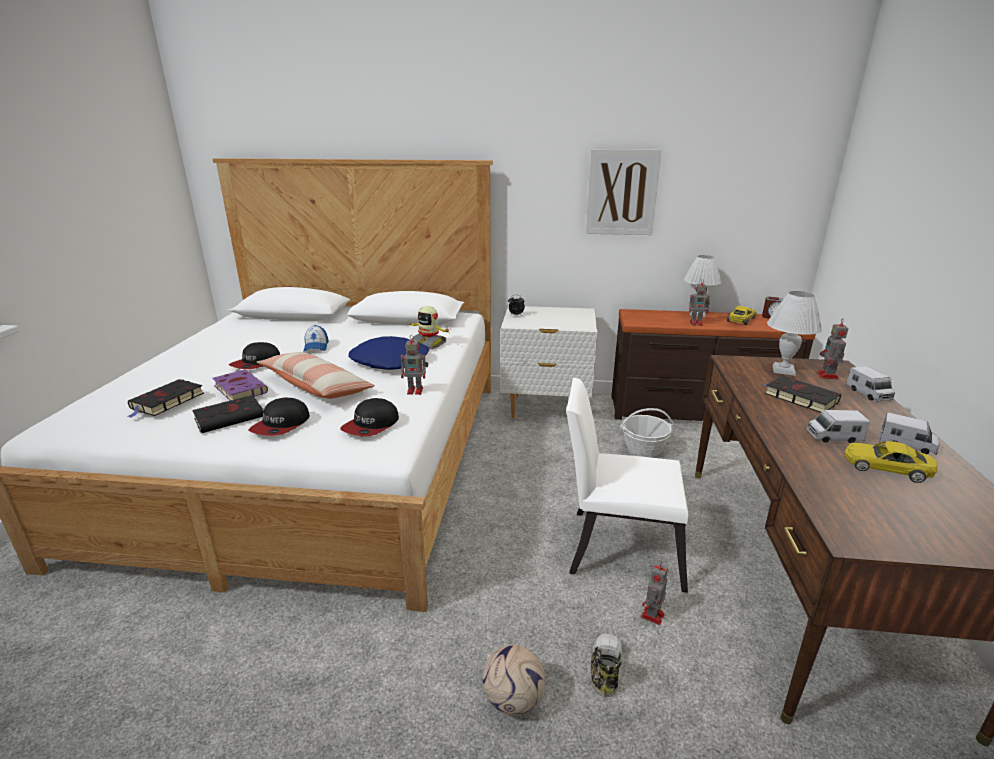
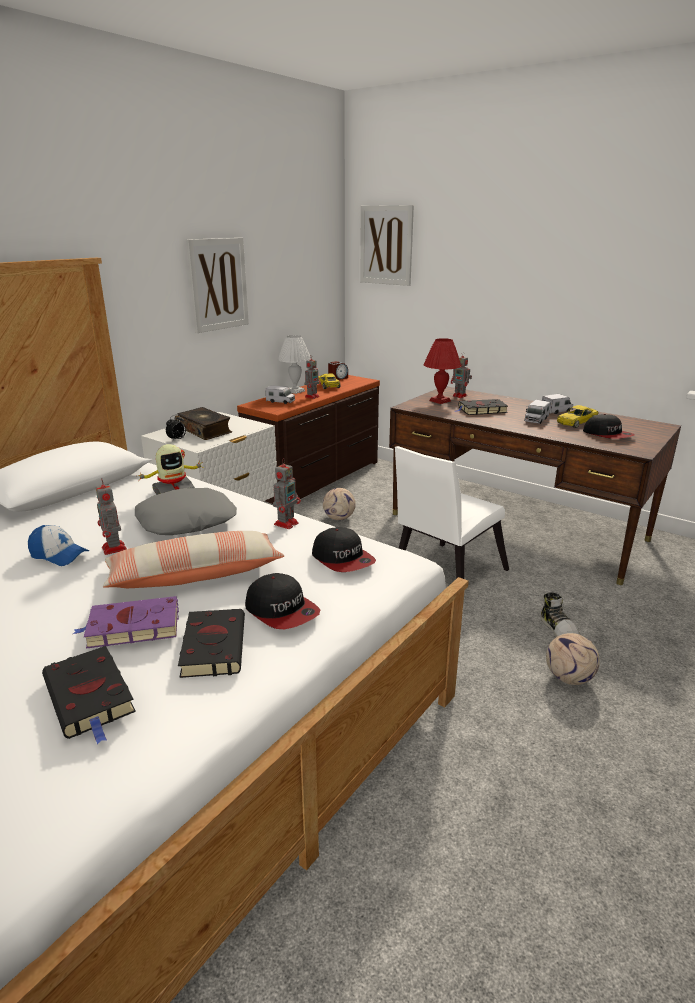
camera: 60 degrees left, 0 degrees up
(256, 363) = (51, 605): cap -> cap (607, 435)
(390, 361) = (186, 520): blue pillow -> grey pillow
(546, 316) = (204, 430): none -> book
(604, 669) = (558, 628): shoe -> shoe turned 150 degrees counterclockwise
(643, 449) = (339, 518): basket -> football
(652, 616) = (522, 591): toy robot -> toy robot (114, 549)
(784, 370) = (440, 401): white table lamp -> red table lamp
(868, 394) = (492, 397): toy truck -> toy truck (280, 401)
(871, 166) = (386, 245): none -> picture

